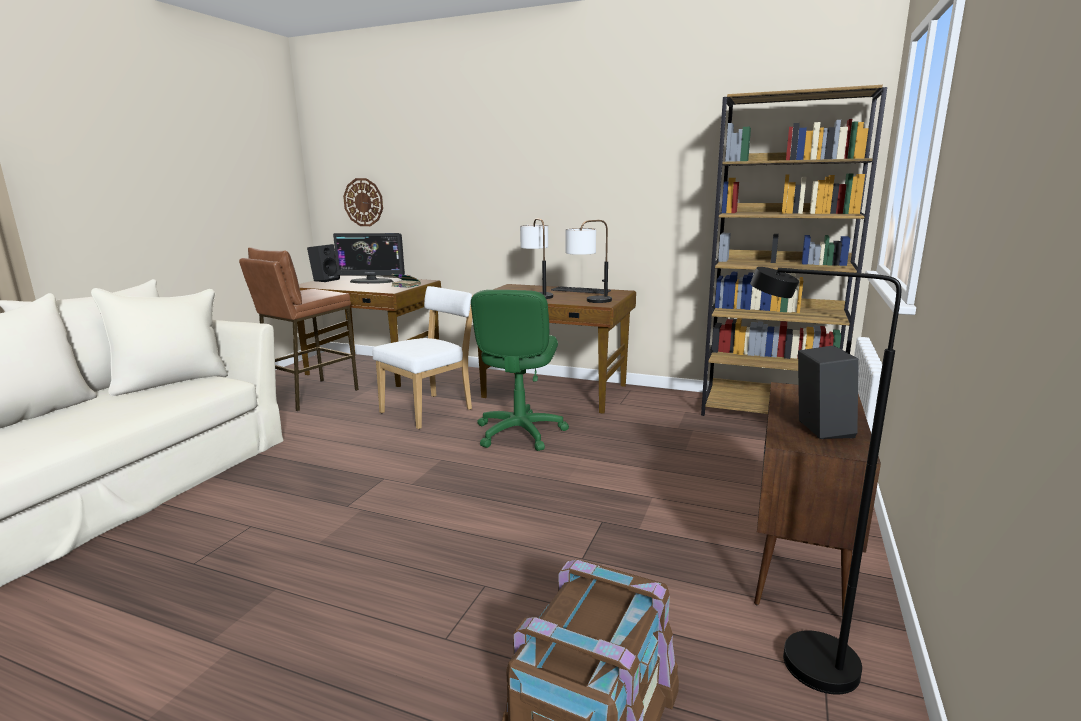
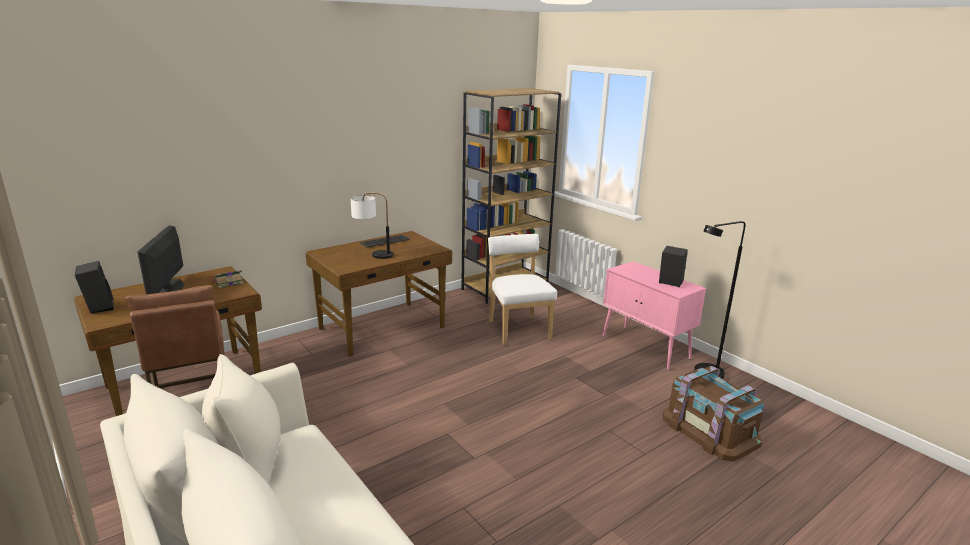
camera: 60 degrees left, 5 degrees up
(363, 202) = (106, 200): wall clock -> none
(372, 281) = (167, 290): monitor -> monitor turned 135 degrees clockwise
(430, 410) = (343, 384): white chair -> white chair (518, 329)
(519, 433) = (436, 363): green office chair -> none
(588, 302) = (424, 250): table lamp -> none
(798, 561) = (646, 347): brown cabinet -> pink cabinet

